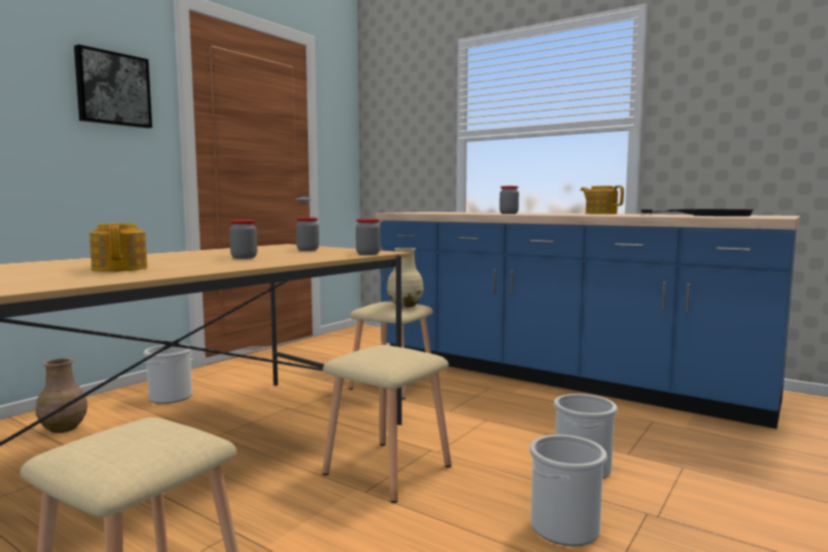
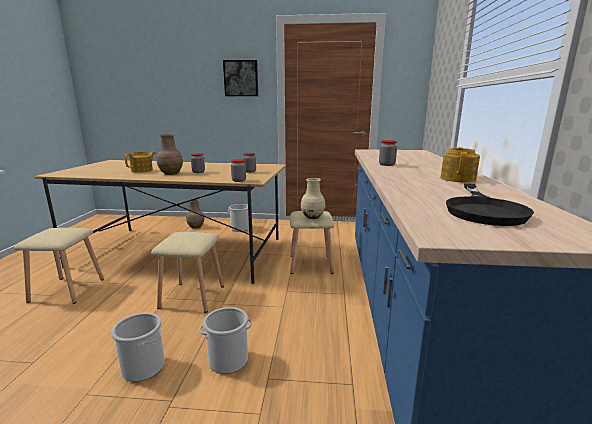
camera: 60 degrees right, 10 degrees up
(212, 263) = (171, 173): none -> brown vase

